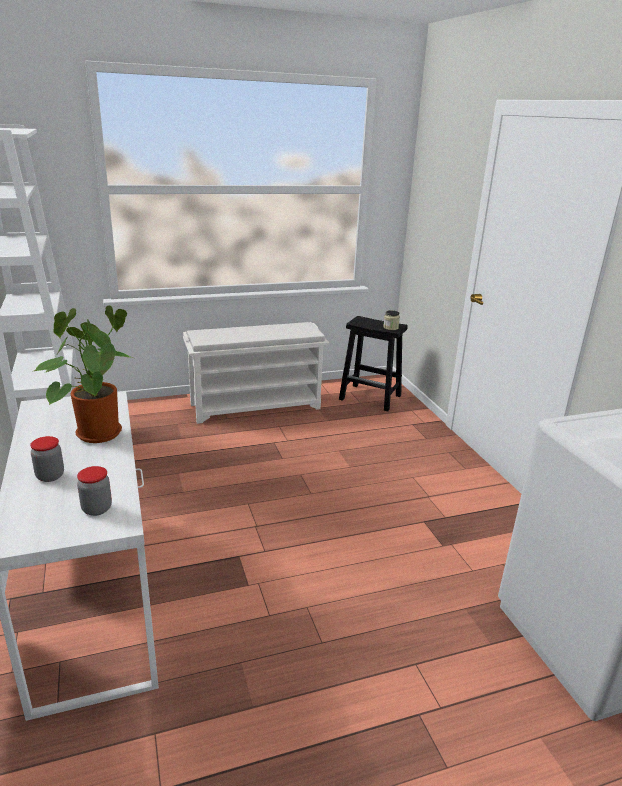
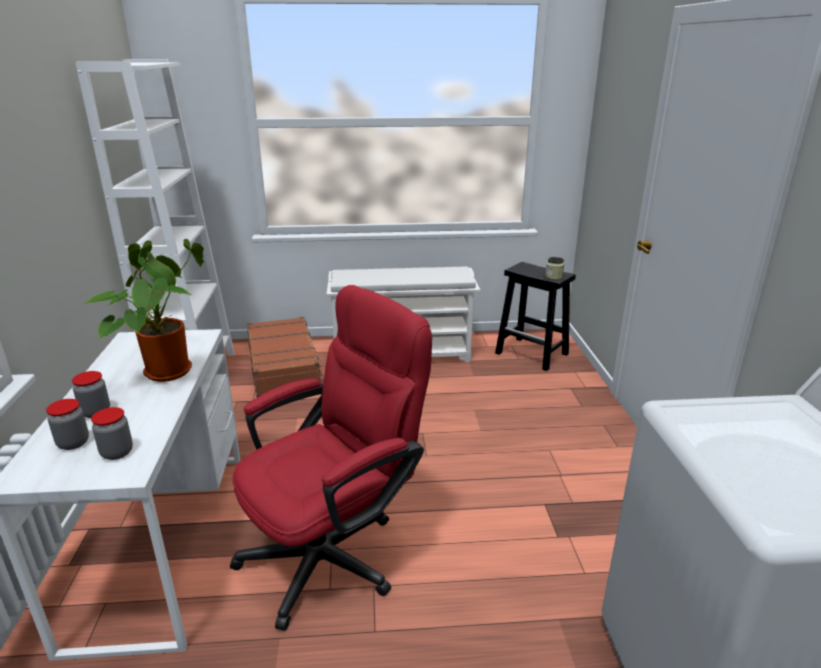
camera: 15 degrees right, 0 degrees up
(46, 505) = (73, 443): none -> jar
(146, 427) = (284, 367): none -> brown suitcase
(261, 584) = (334, 551): none -> red office chair

